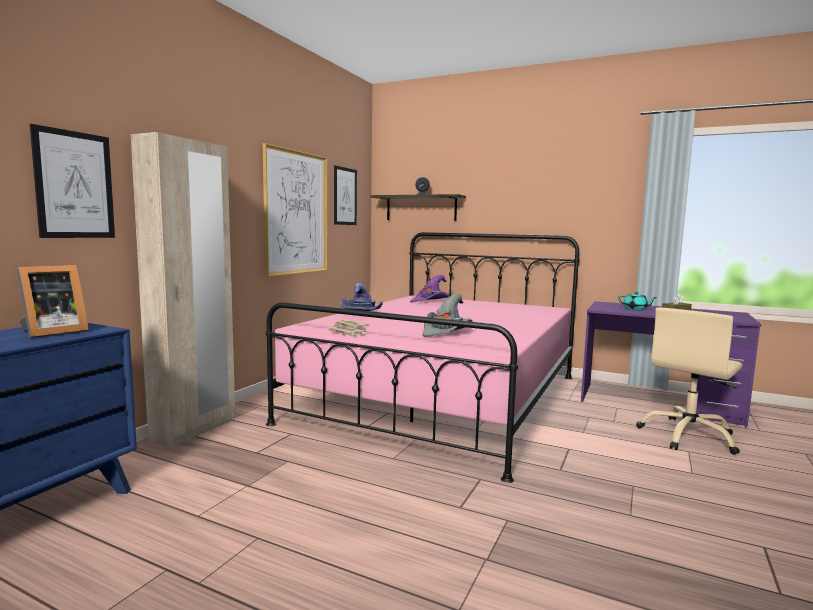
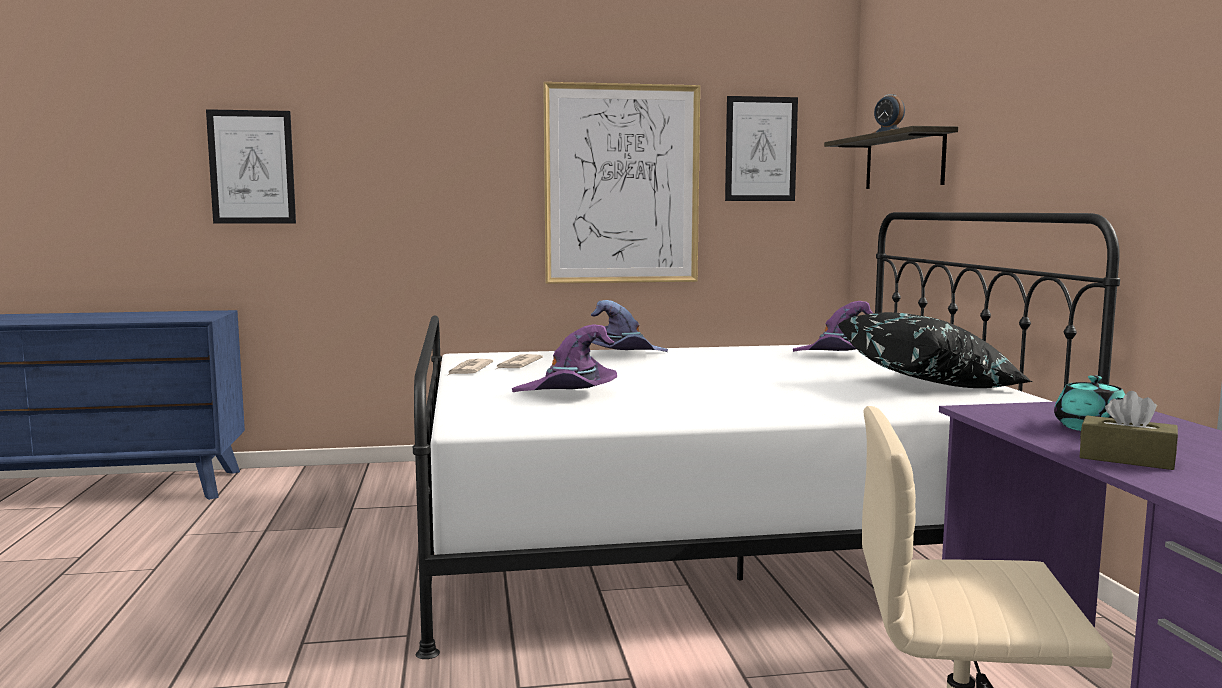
camera: 55 degrees right, 0 degrees up
(51, 332) = (170, 316): picture frame -> none
(194, 430) = (379, 470): beige wardrobe -> none
(442, 397) = (707, 536): pink bed -> white bed
(446, 333) = (569, 394): grey hat -> purple hat
(506, 307) = (930, 384): none -> black pillow

